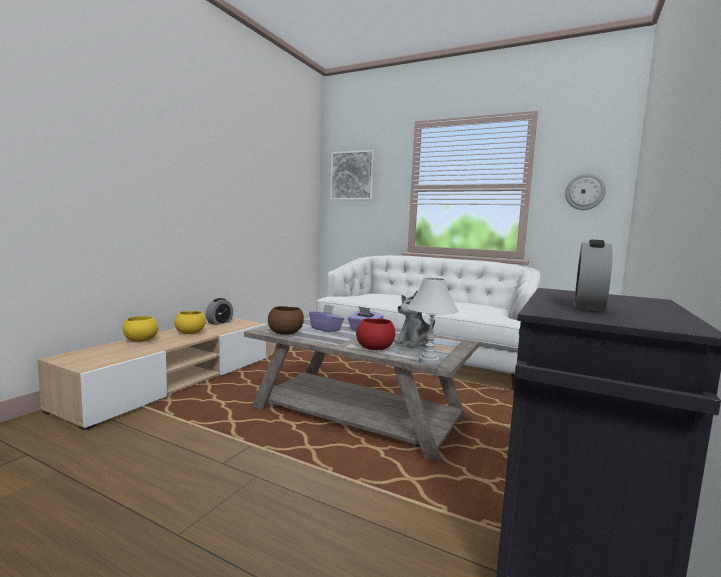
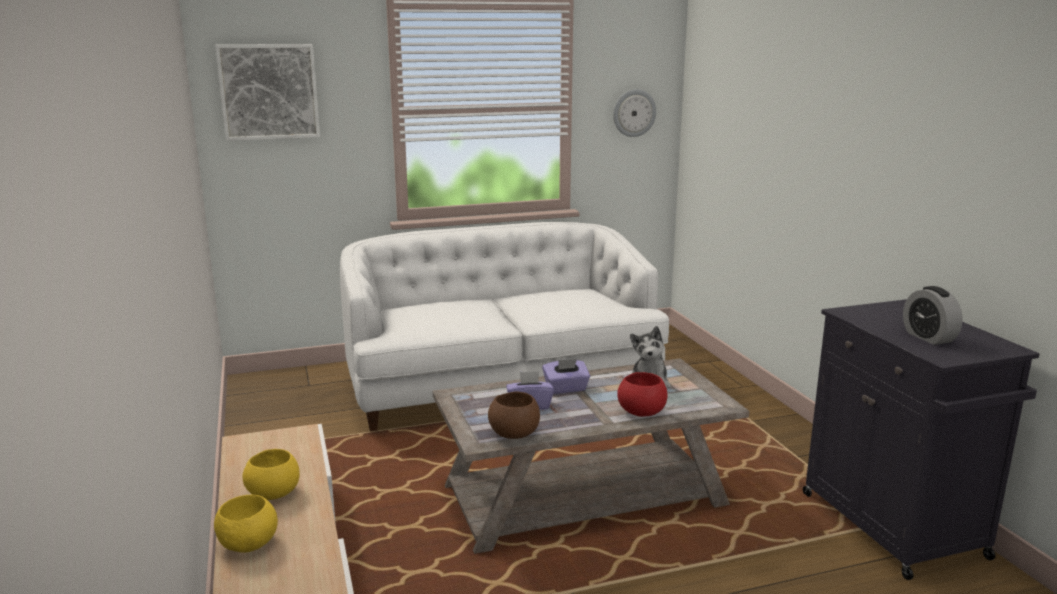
camera: 45 degrees left, 10 degrees up
(219, 323) = (253, 454): alarm clock -> none
(429, 361) = (711, 406): white table lamp -> none

